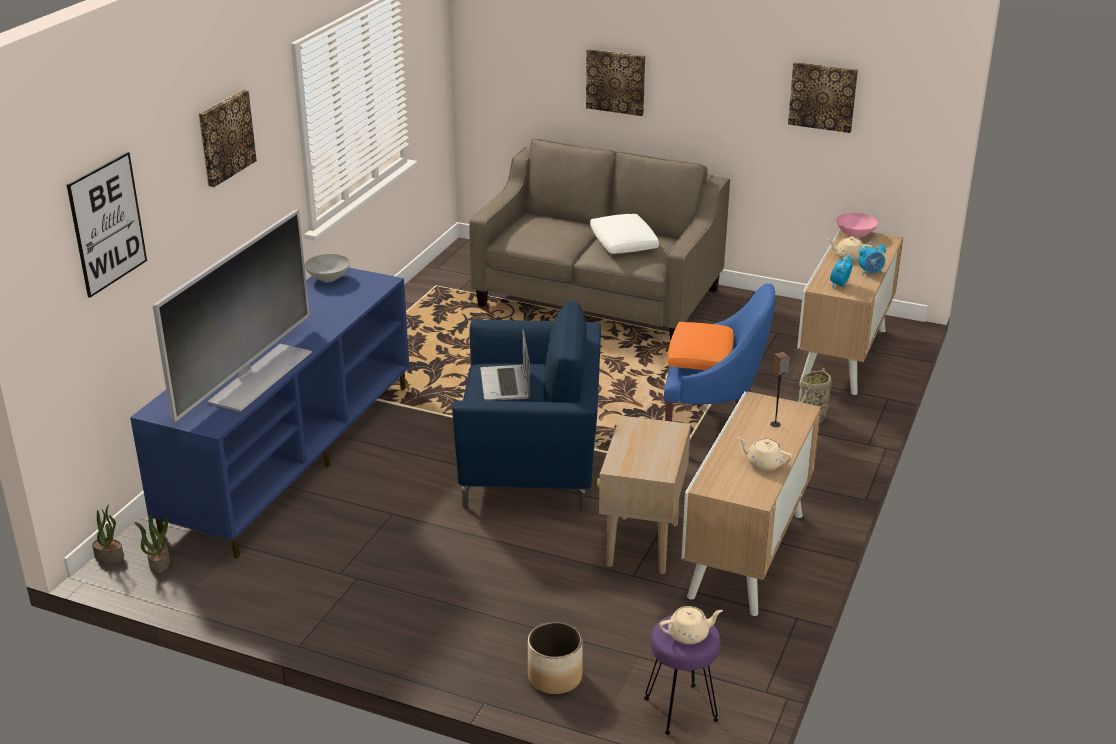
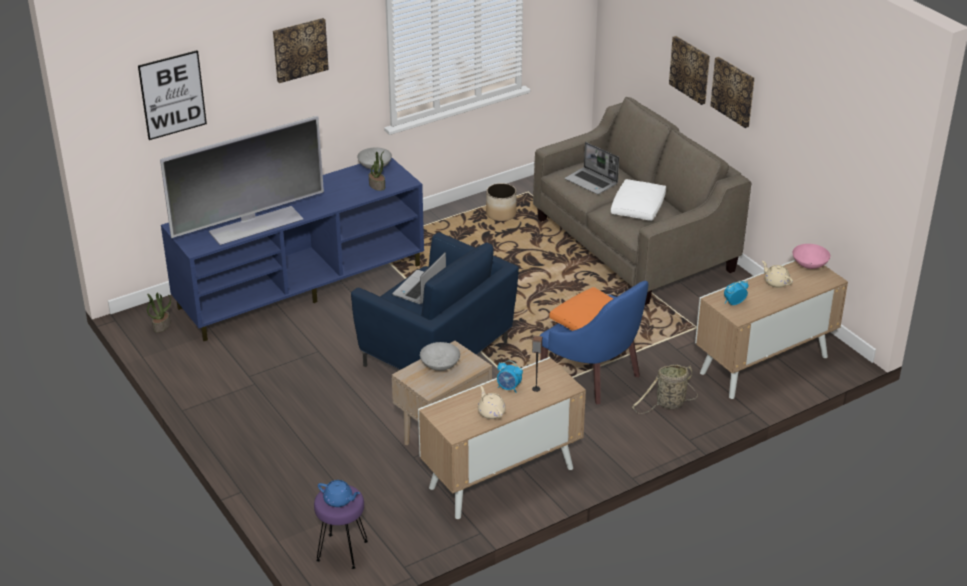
camera: 35 degrees right, 5 degrees up
(110, 556) = (141, 310): potted plant -> potted plant (377, 185)
(549, 235) = (592, 182): none -> laptop
(555, 677) = (295, 496): planter -> planter (501, 214)
(640, 445) = (440, 366): none -> grey bowl
(689, 635) = (339, 500): beige teapot -> blue teapot
(823, 96) = (817, 136): picture -> picture (733, 91)
(870, 272) = (774, 302): alarm clock -> alarm clock (509, 388)

